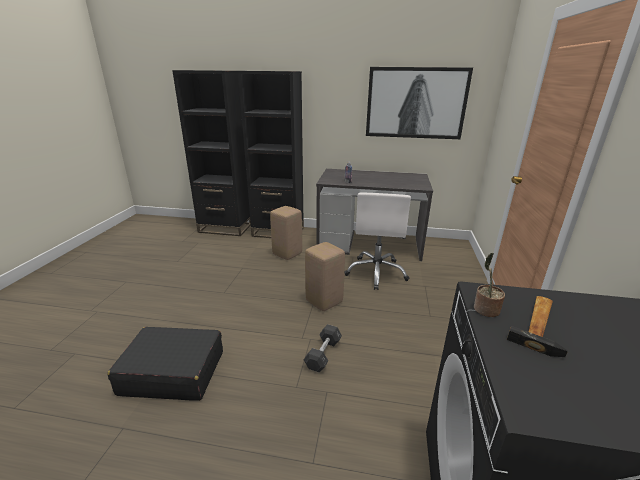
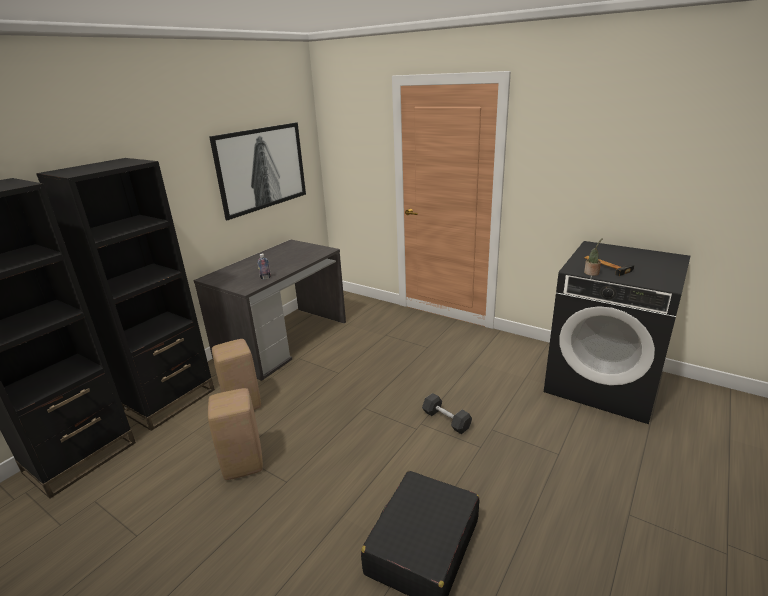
camera: 65 degrees left, 0 degrees up
(325, 301) = (368, 399): beige stool -> beige stool (244, 464)
(376, 272) = (342, 353): white office chair -> none

